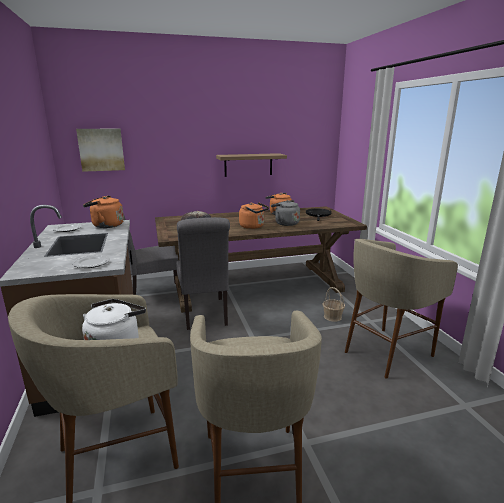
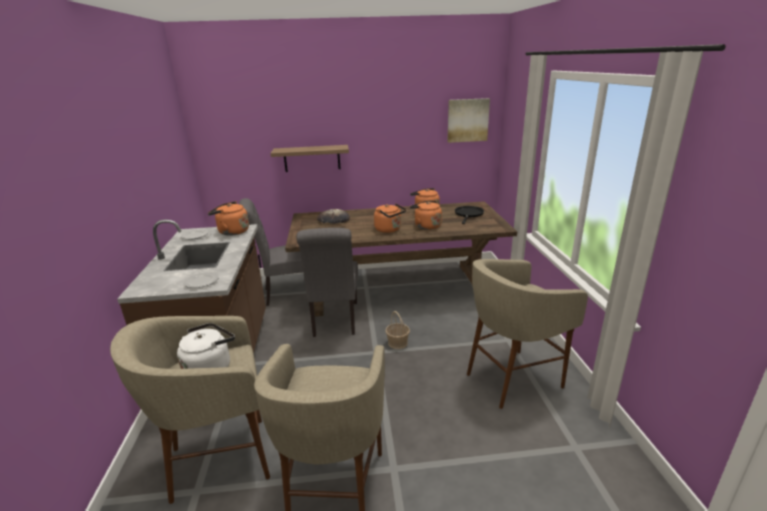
camera: 10 degrees right, 5 degrees up
(101, 149) = (237, 144): picture -> picture (467, 120)
(248, 165) = (394, 156): shelf -> shelf (312, 158)
(285, 223) = (426, 226): grey kettle -> orange kettle
(332, 317) = (468, 332): basket -> basket (397, 343)

